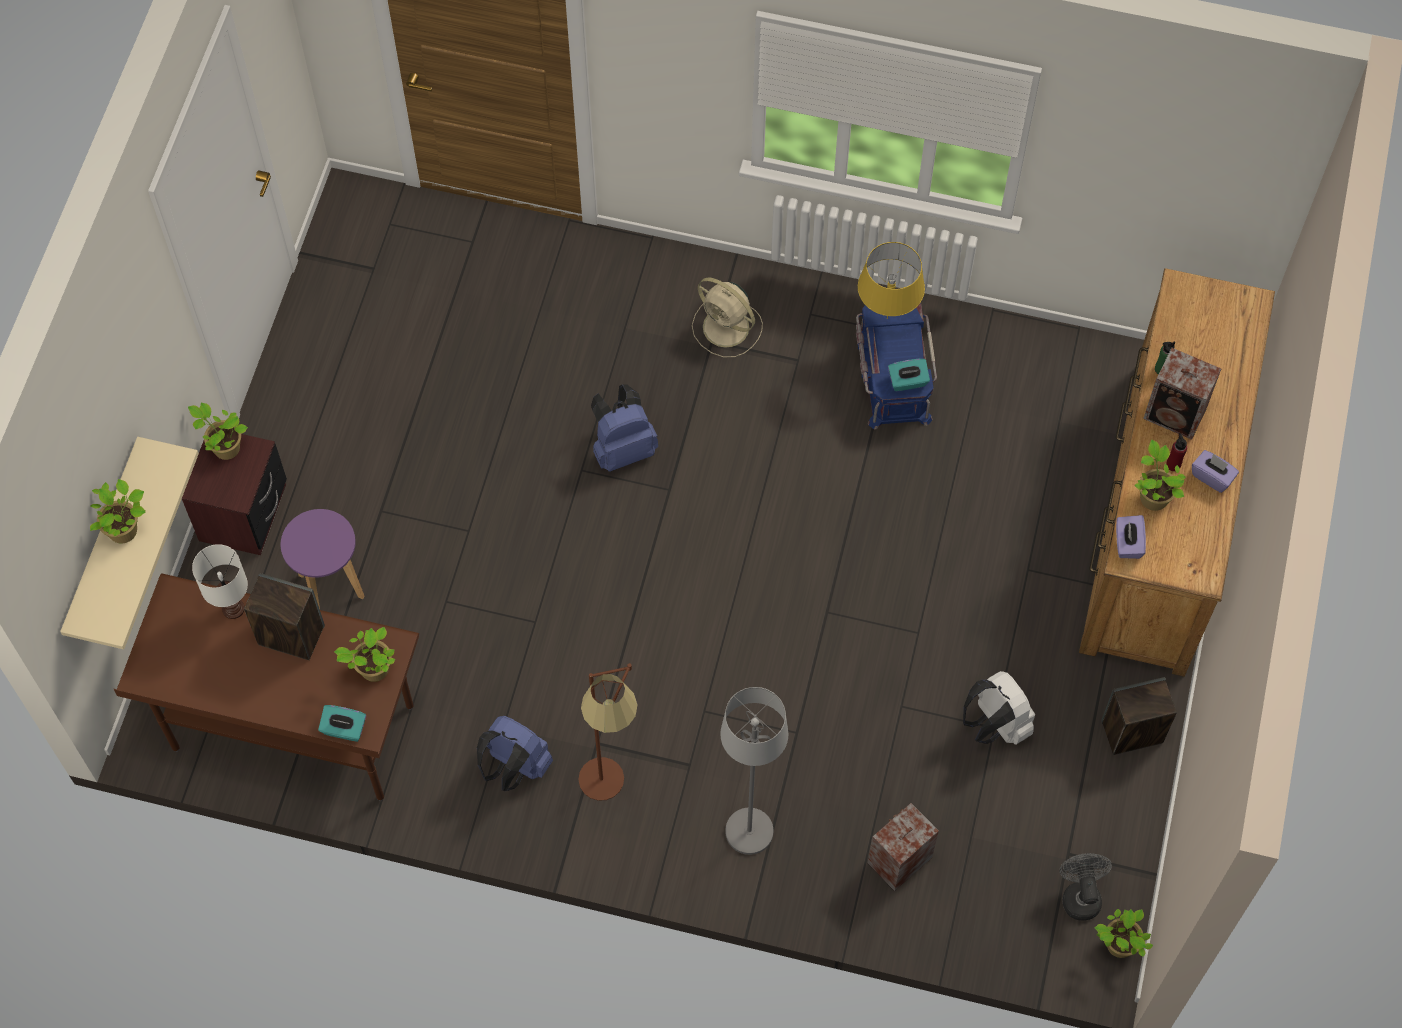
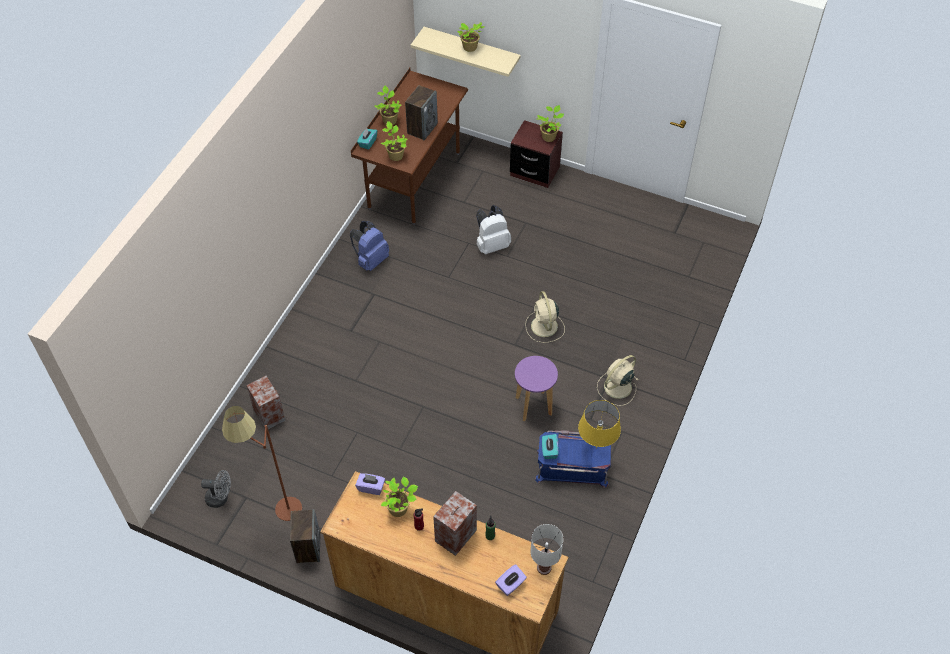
camera: 100 degrees right, 10 degrees down
(233, 608) = (442, 110): white table lamp -> white table lamp (544, 568)
(332, 586) = (487, 200): purple stool -> purple stool (533, 406)
(612, 796) = (343, 296): brown floor lamp -> brown floor lamp (276, 513)
(623, 448) = (544, 327): blue backpack -> beige fan
(748, 832) = (306, 350): grey floor lamp -> none
(995, 724) = (333, 476): white backpack -> white backpack (491, 245)
(1118, 946) = (185, 511): potted plant -> potted plant (389, 120)
(1212, 477) = (405, 547): purple tissue box -> purple tissue box (511, 584)

